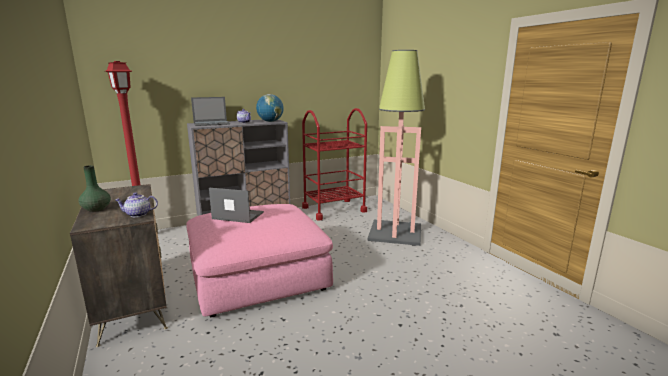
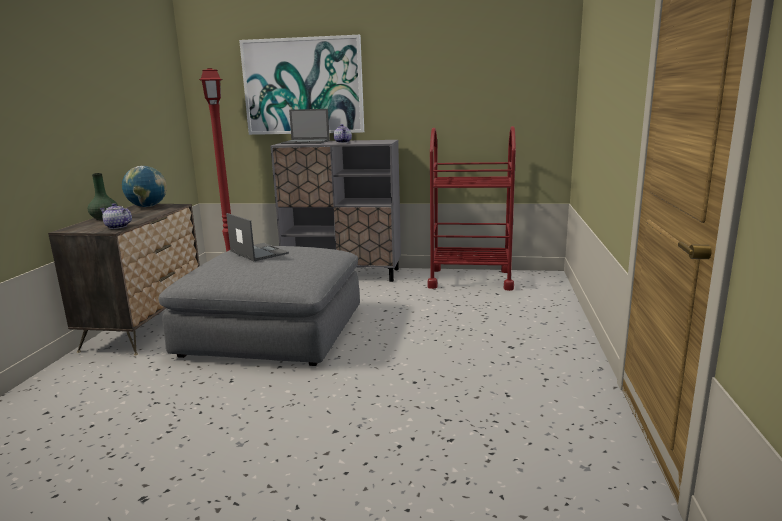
camera: 35 degrees right, 0 degrees up
(200, 79) = (303, 86): none -> picture
(257, 276) = (272, 332): pink ottoman -> grey ottoman
(270, 121) = (374, 142): globe -> globe (147, 206)
(396, 232) = (511, 325): floor lamp -> none

